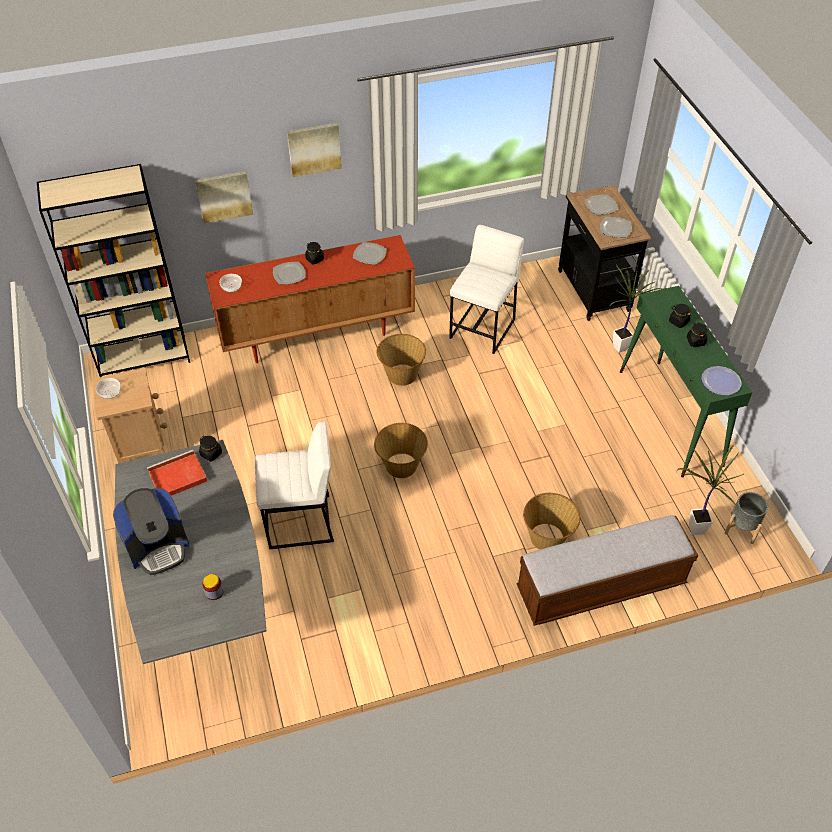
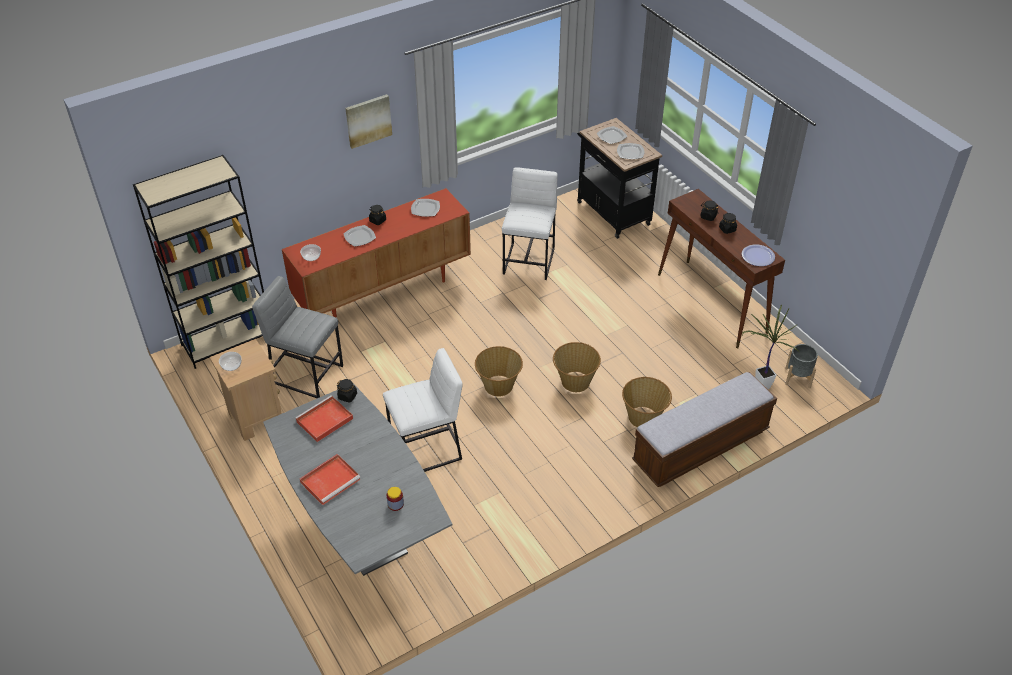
camera: 15 degrees left, 5 degrees down
(158, 547) = (331, 480): coffee machine -> red tray
(208, 409) = (306, 374): none -> grey chair
(224, 196) = (293, 175): picture -> none
(401, 375) = (471, 312): basket -> basket (575, 382)
(620, 345) = (651, 254): potted plant -> none
(670, 417) = (712, 303): green console table -> brown console table

